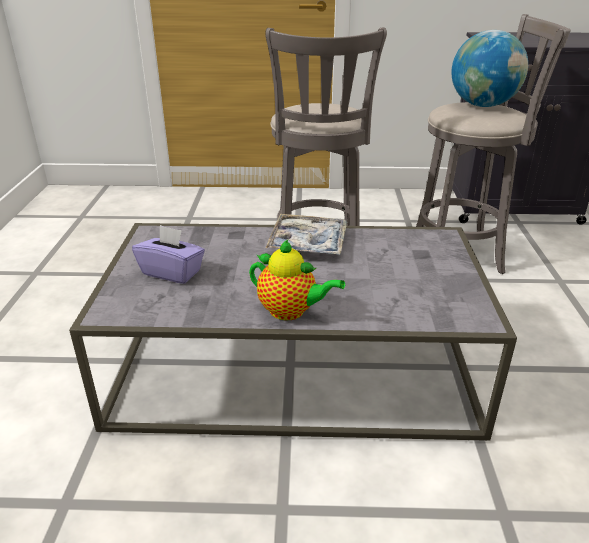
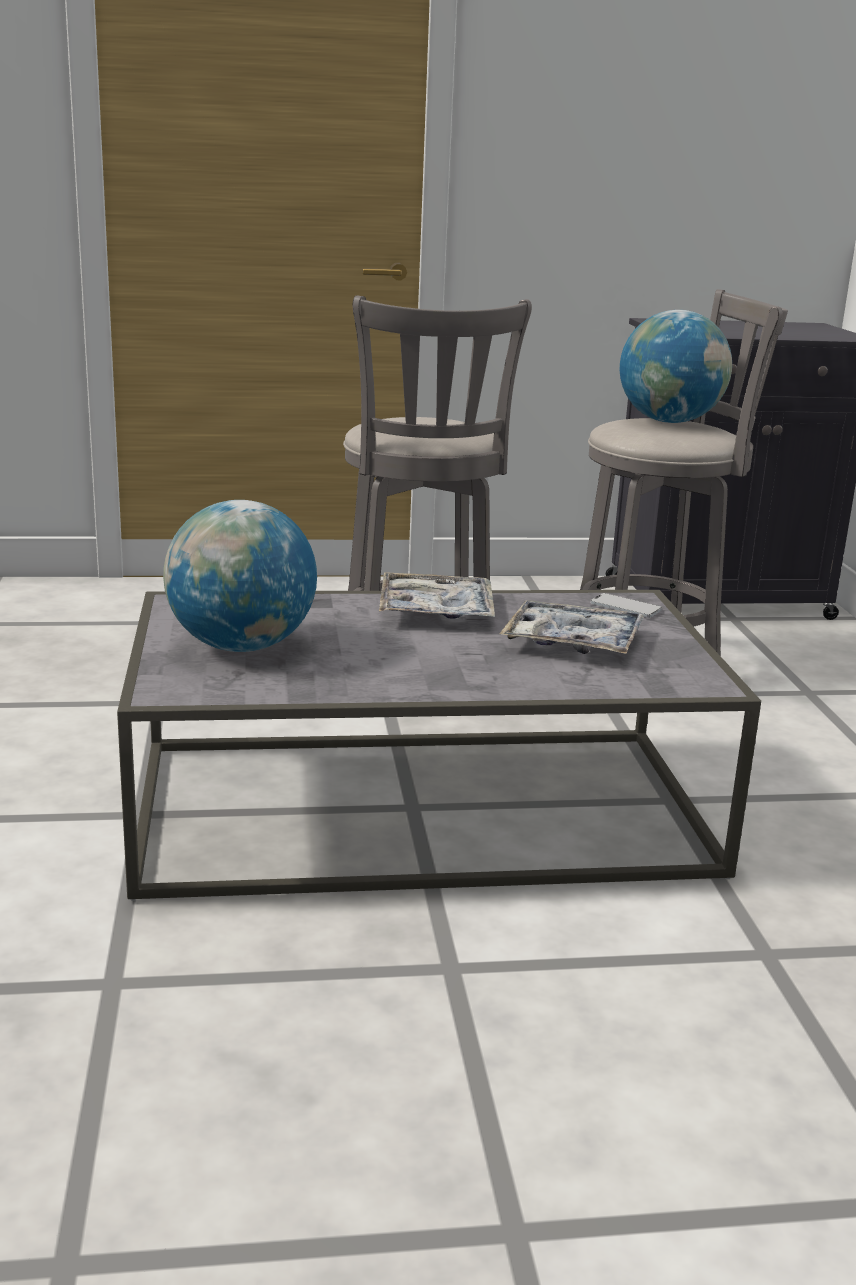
camera: 10 degrees left, 10 degrees down
(172, 272) = (241, 646): purple tissue box -> globe
(291, 311) = (441, 683): teapot -> none
(391, 274) = (573, 641): none -> tray
(434, 243) = (625, 607): none -> phone

